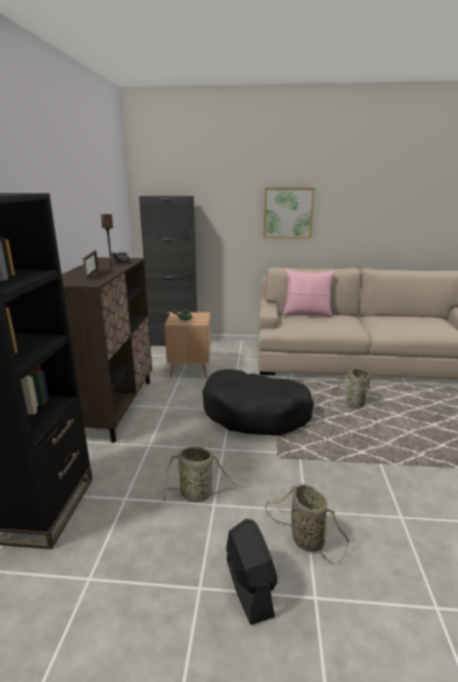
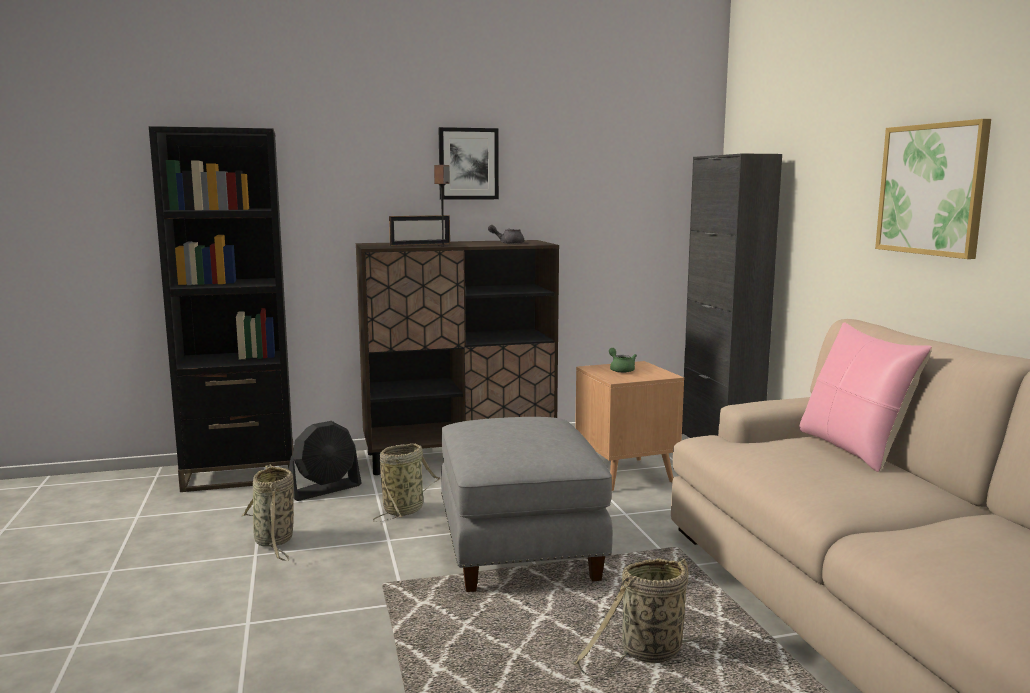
camera: 70 degrees right, 10 degrees down
(65, 209) = (468, 164): none -> picture
(249, 587) = (105, 598): black fan -> black fan (324, 489)
(256, 413) = (517, 548): black dog bed -> grey ottoman
(304, 539) = (184, 628): basket -> basket (405, 509)

